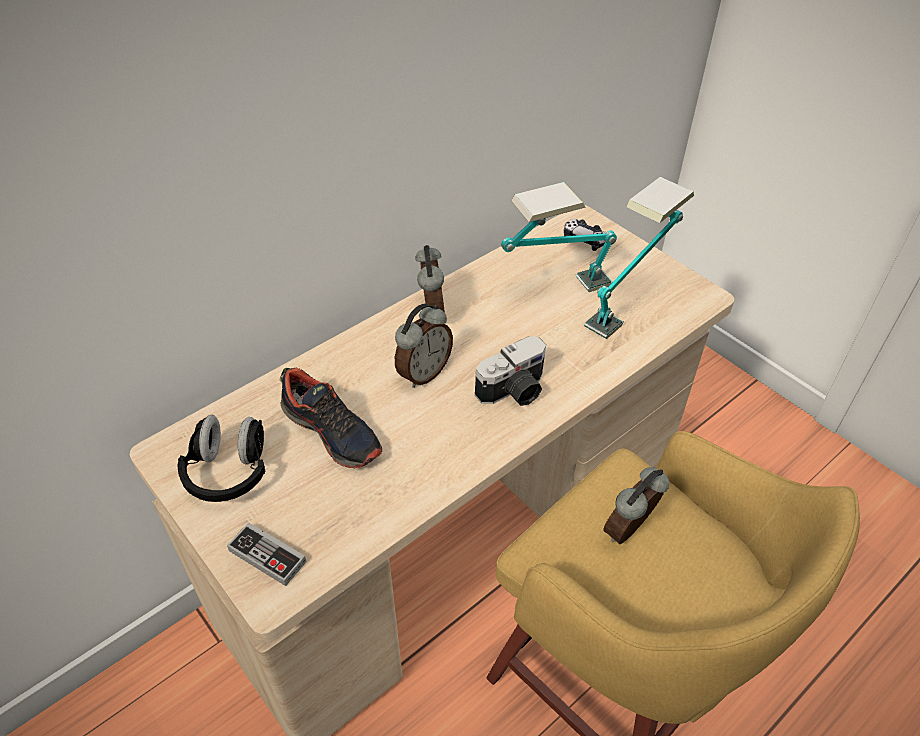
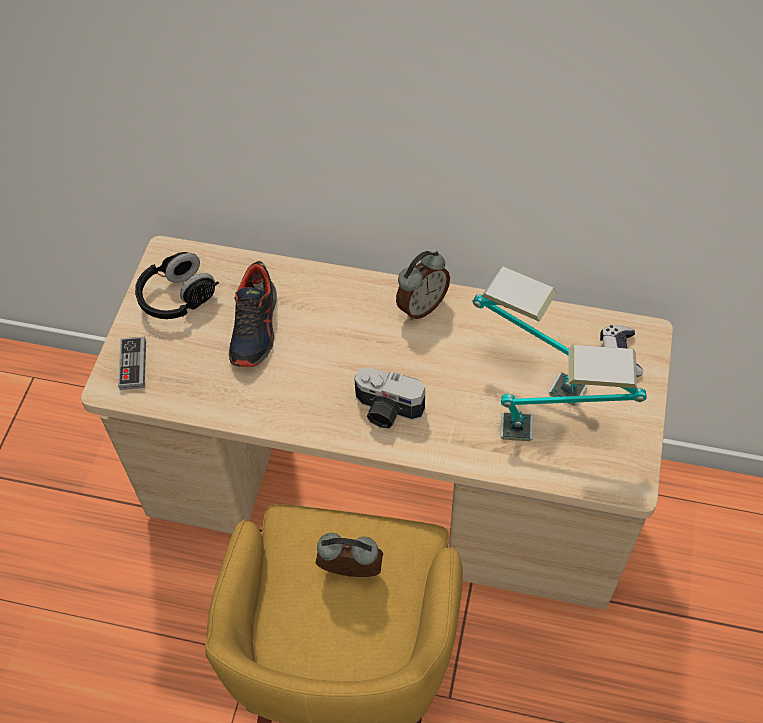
camera: 55 degrees right, 10 degrees up
(423, 373) = (354, 342): alarm clock -> none

